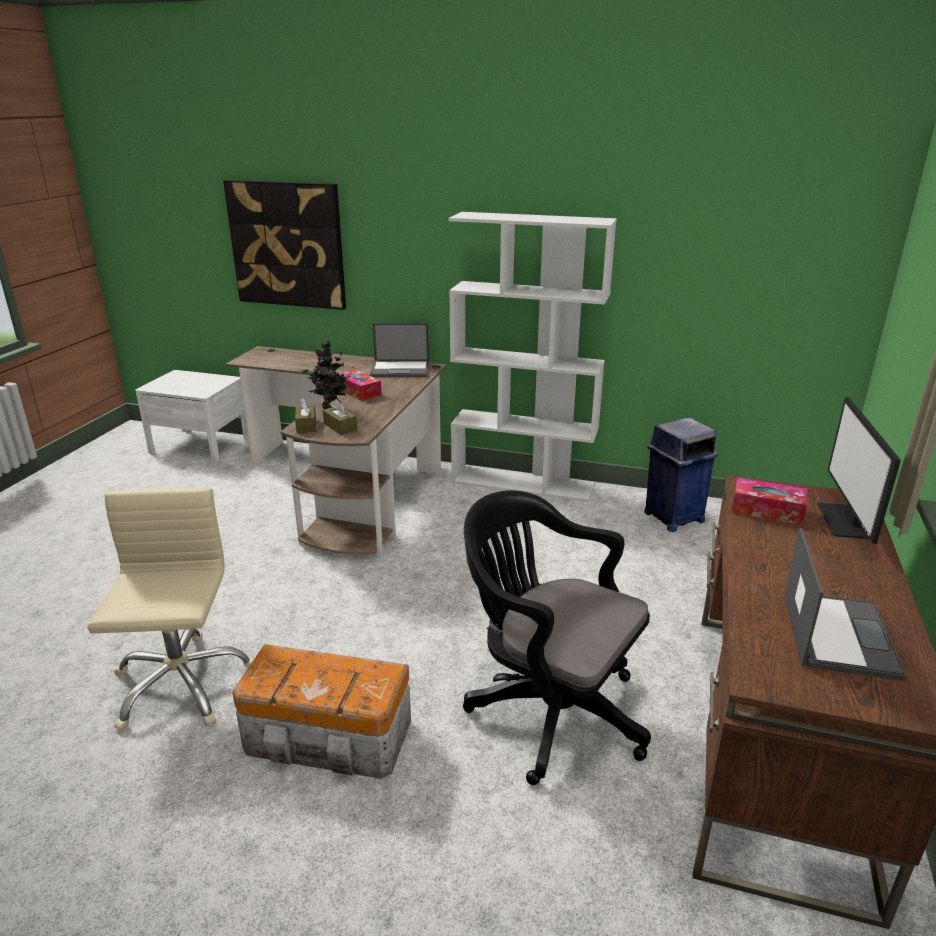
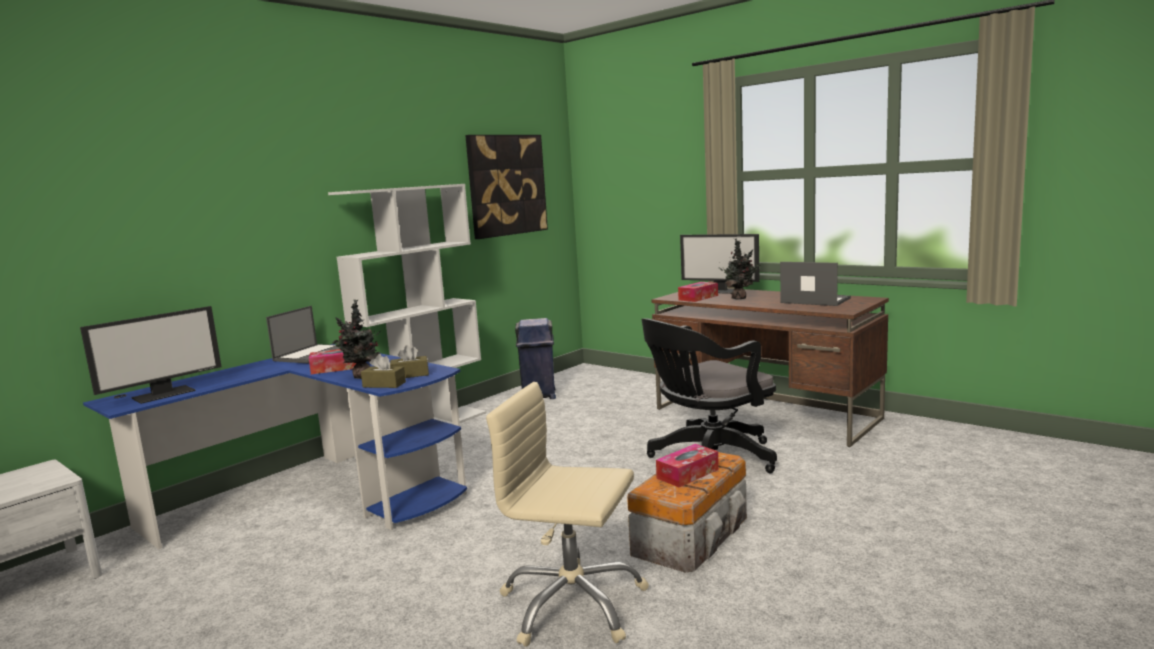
camera: 65 degrees left, 15 degrees down
(276, 360) = (164, 394): none -> monitor
(287, 244) = (120, 256): picture -> picture (507, 185)
(315, 676) = (687, 474): none -> tissue box
(353, 487) = (317, 494): brown desk -> blue desk
(793, 549) = (740, 298): none -> potted plant

